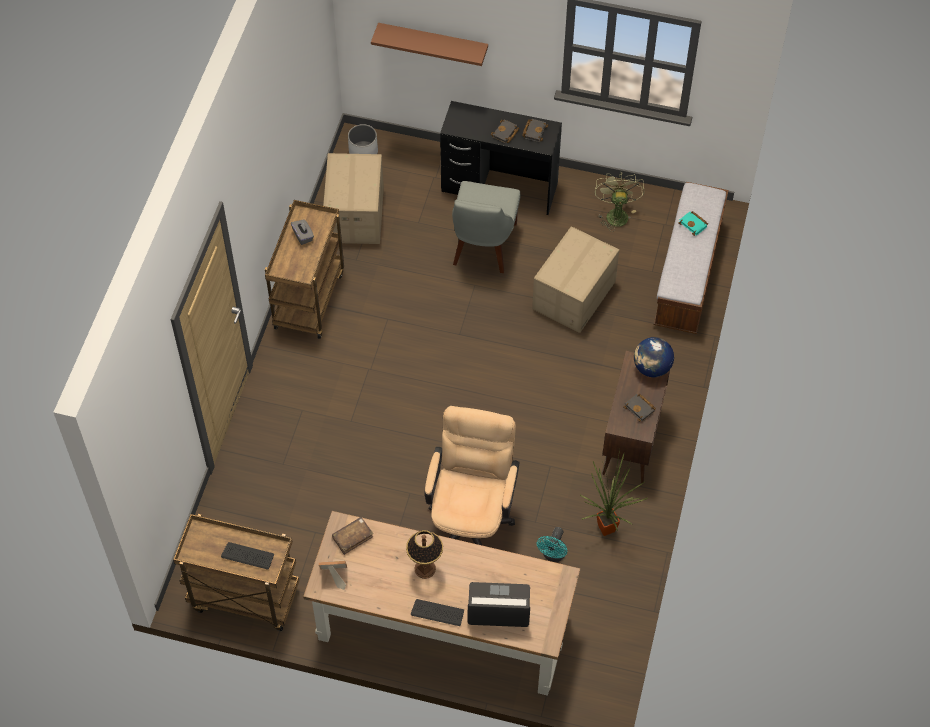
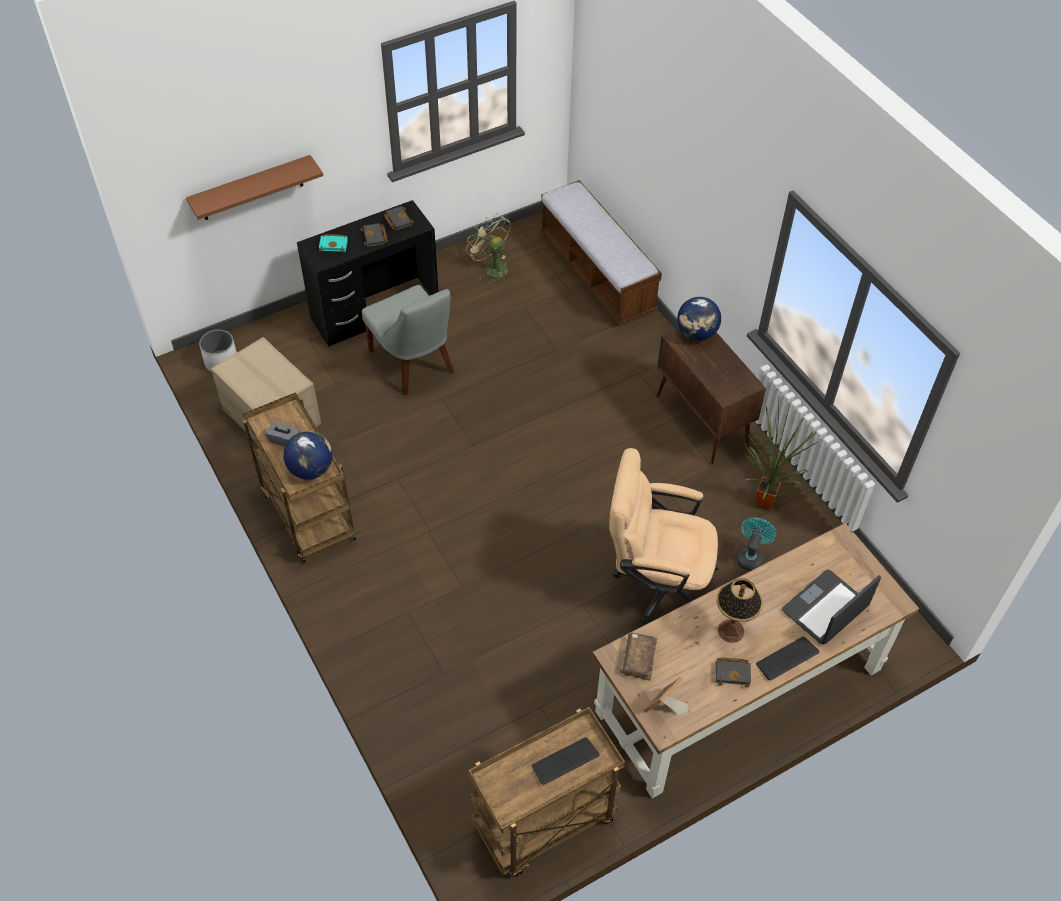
camera: 45 degrees left, 5 degrees down
(298, 267) = (311, 469): none -> globe
(471, 519) = (656, 582): beige office chair -> beige office chair turned 45 degrees counterclockwise
(553, 555) = (750, 556): turquoise fan -> turquoise fan turned 135 degrees counterclockwise
(574, 295) = (531, 348): cardboard box -> none
(640, 409) = (726, 369): black book -> black book (733, 673)
(694, 224) = (586, 218): turquoise book -> turquoise book (334, 244)

